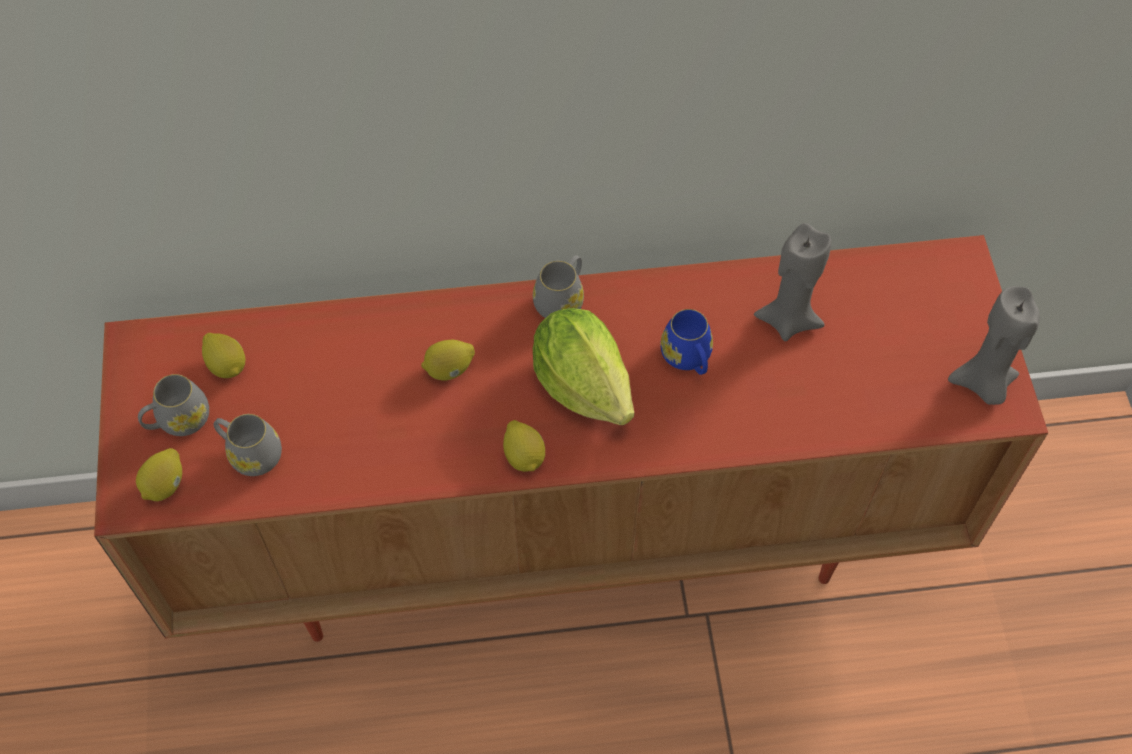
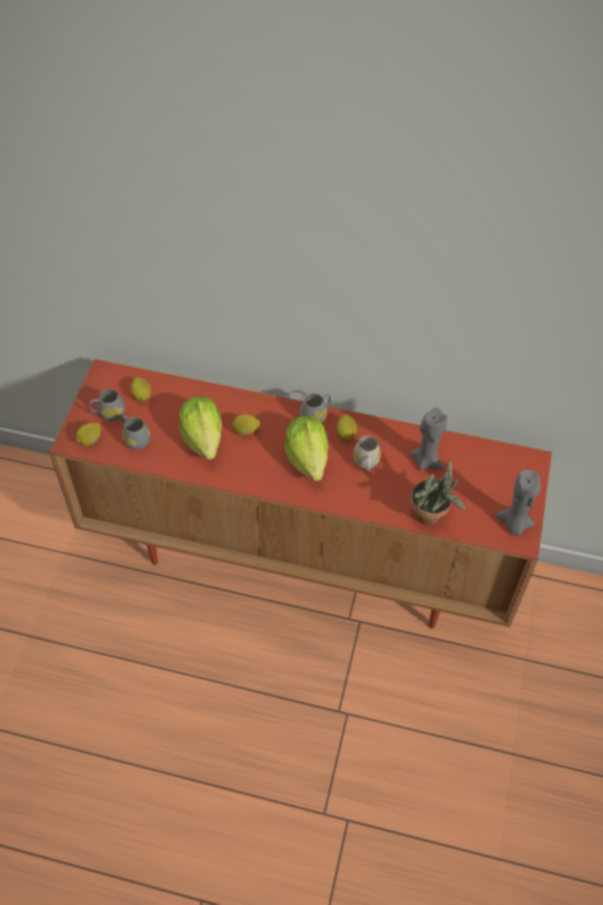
camera: 20 degrees right, 5 degrees down
(377, 410) = (203, 438): none -> lettuce
(524, 456) = (263, 482): lemon -> lemon (346, 433)
(688, 358) = (366, 463): blue mug -> white mug
(841, 418) = (431, 516): none -> potted plant

